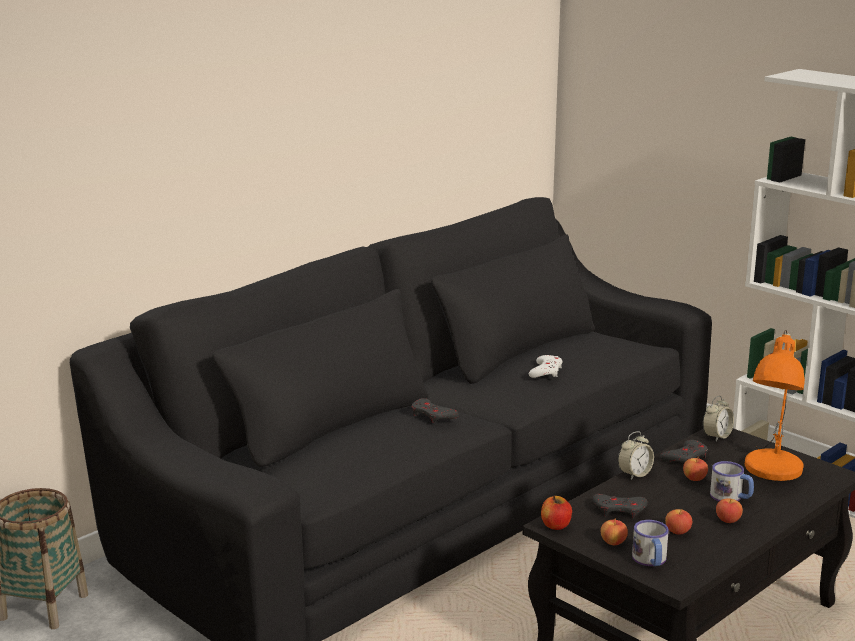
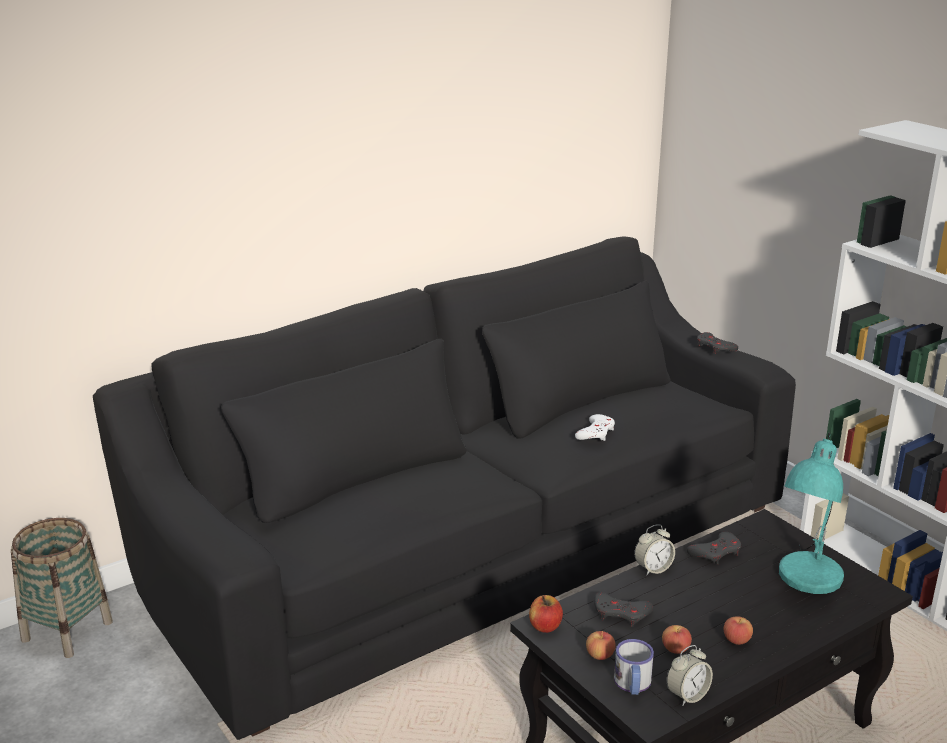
camera: 10 degrees right, 5 degrees up
(432, 415) = (458, 477): grey game controller -> grey game controller (715, 347)
(694, 478) = (717, 581): apple -> none
(717, 436) = (760, 528): alarm clock -> alarm clock (687, 695)
(731, 497) = (750, 609): mug -> none
(771, 471) = (806, 579): orange table lamp -> turquoise table lamp

